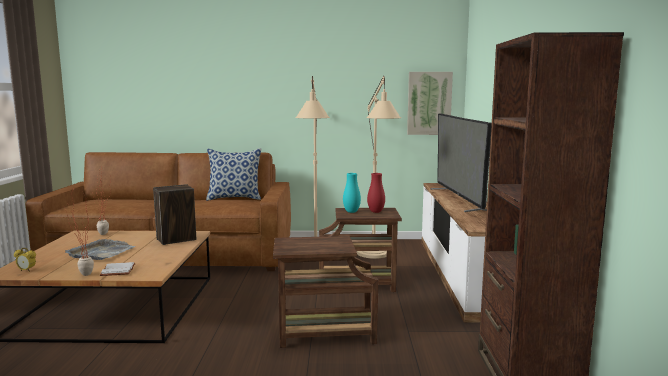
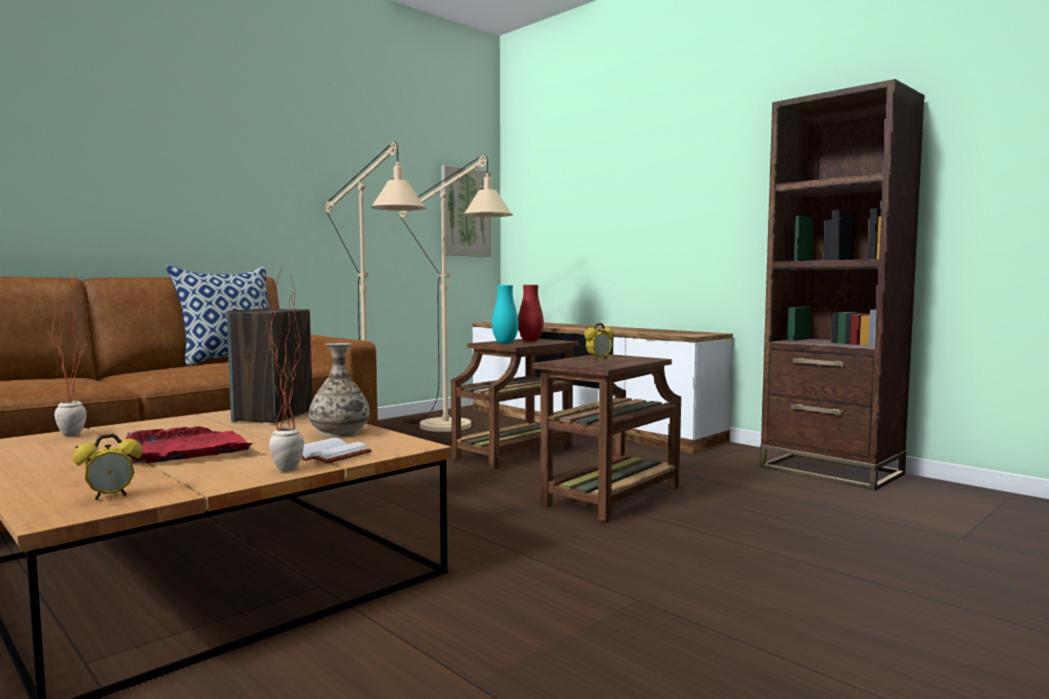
camera: 45 degrees left, 5 degrees down
(101, 253) = (186, 449): grey tray -> red tray
(160, 258) = (340, 433): none -> vase
(316, 242) = (599, 359): none -> alarm clock
(458, 199) = (571, 326): television -> none

